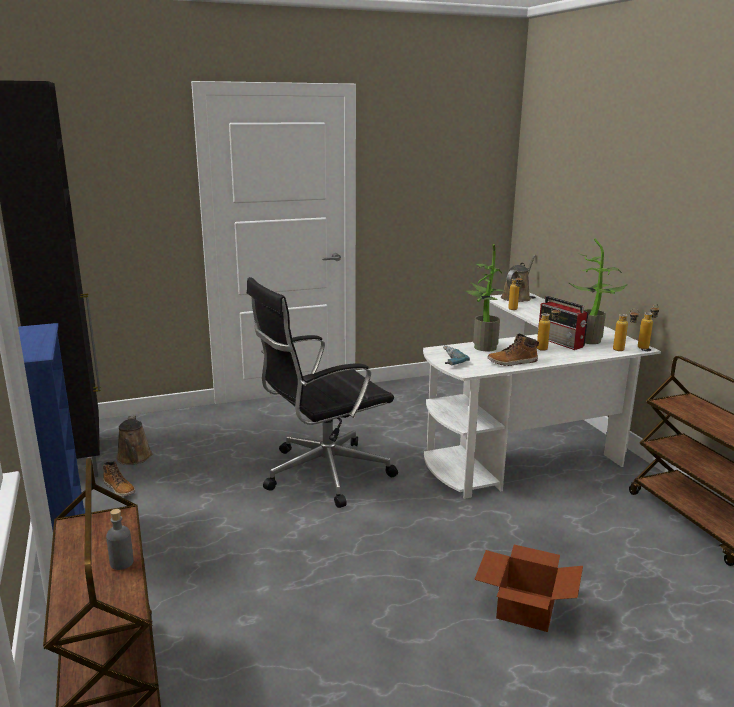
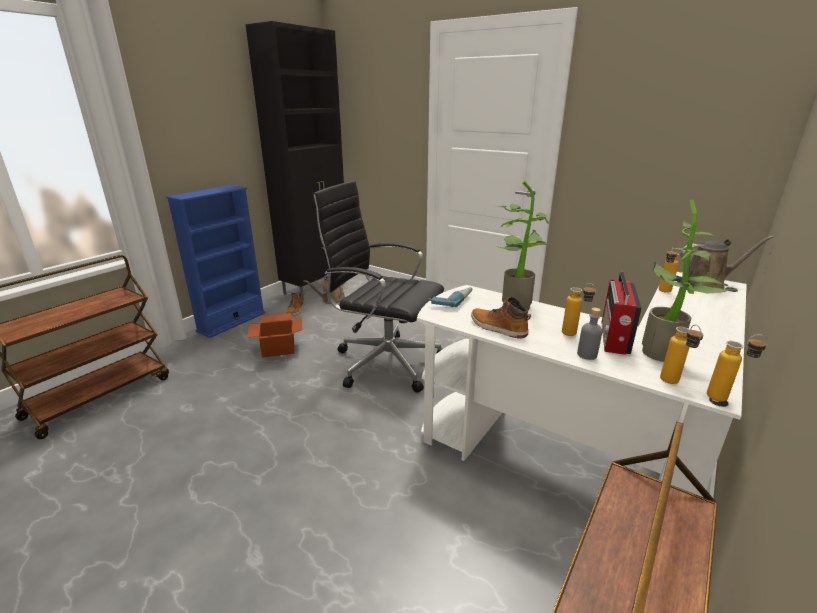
camera: 55 degrees right, 5 degrees up
(122, 563) = (72, 316): grey bottle -> grey bottle (587, 355)
(524, 607) = (272, 549): cardboard box -> cardboard box (279, 347)

